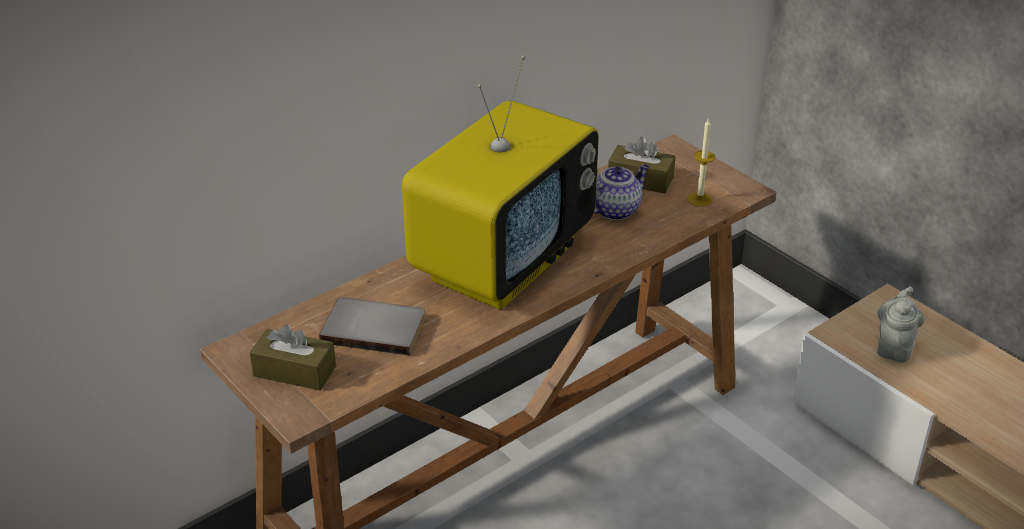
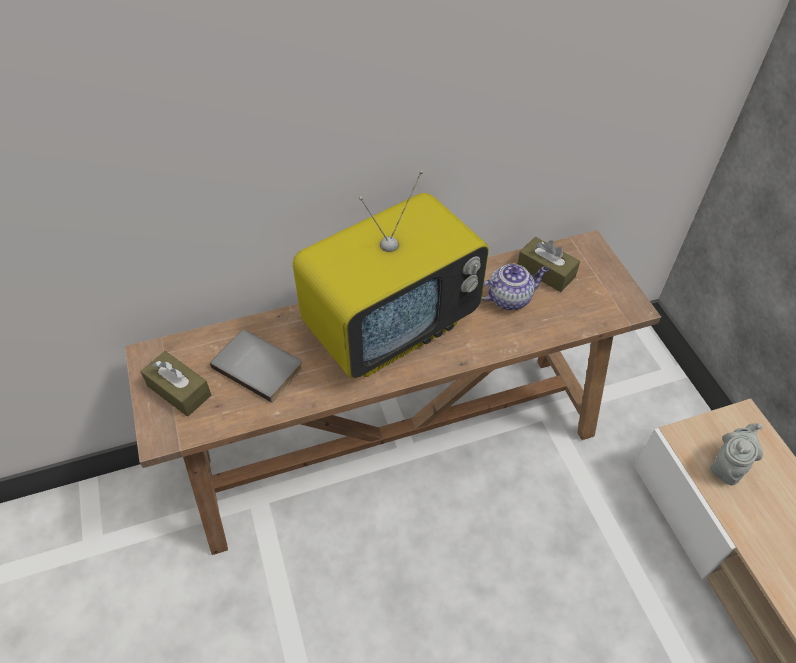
camera: 20 degrees right, 15 degrees up
(699, 199) = (587, 307): candle -> none

